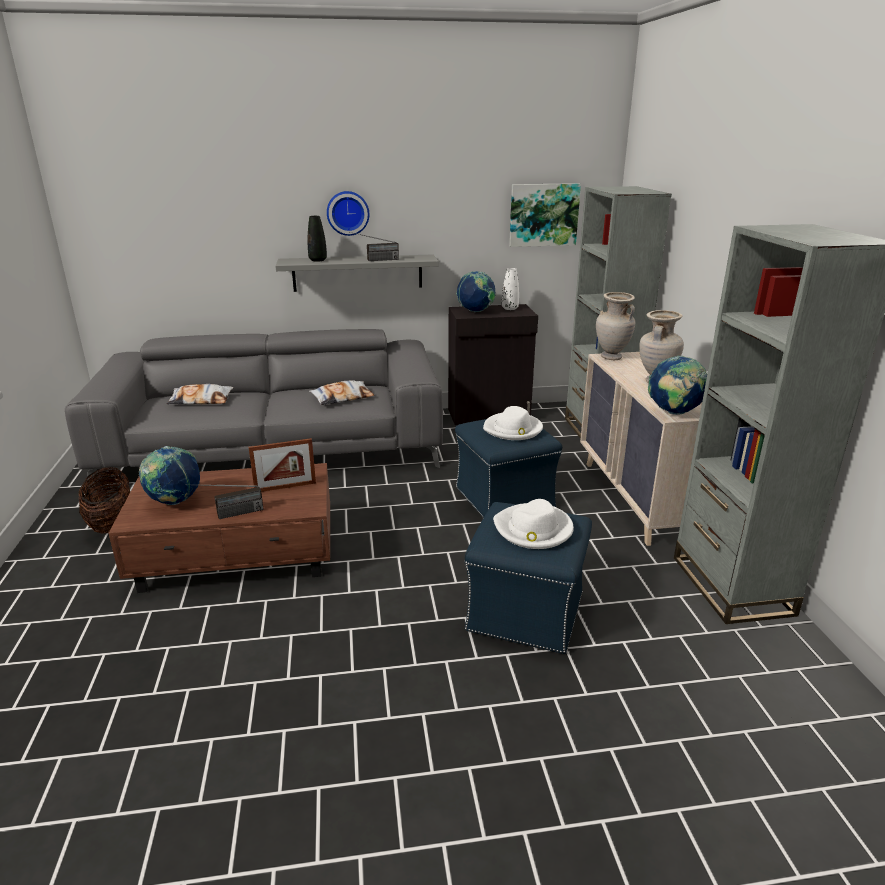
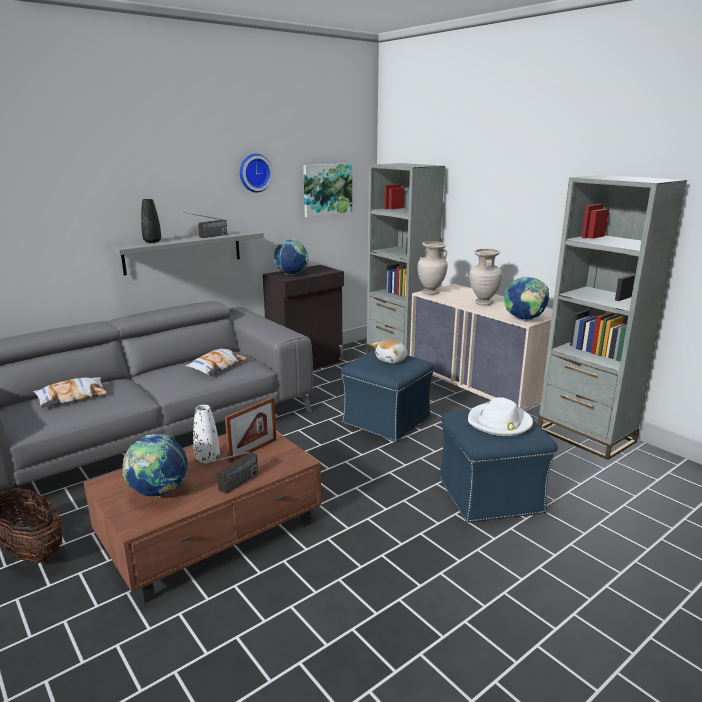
camera: 30 degrees left, 5 degrees down
(348, 213) = (171, 195): wall clock -> wall clock (254, 173)
(510, 308) = (314, 269): white vase -> white vase (207, 458)
(513, 429) = (392, 360): white hat -> plush toy

